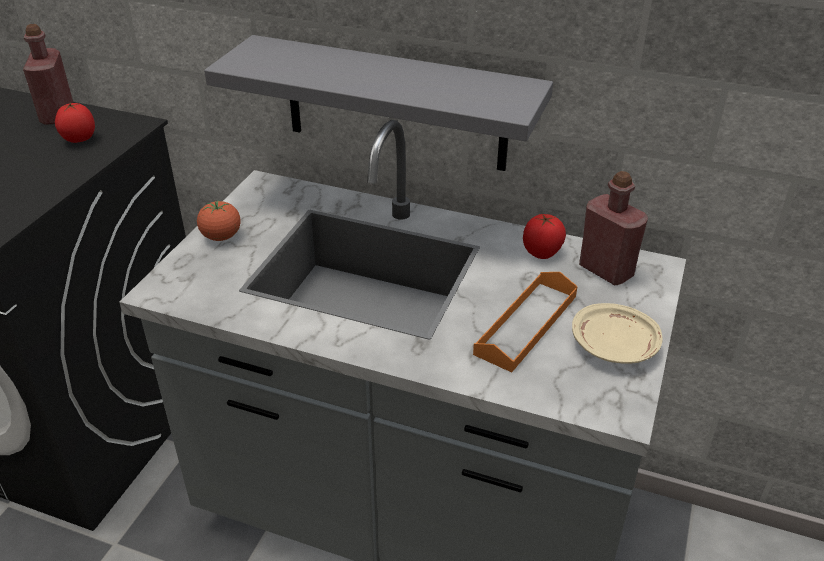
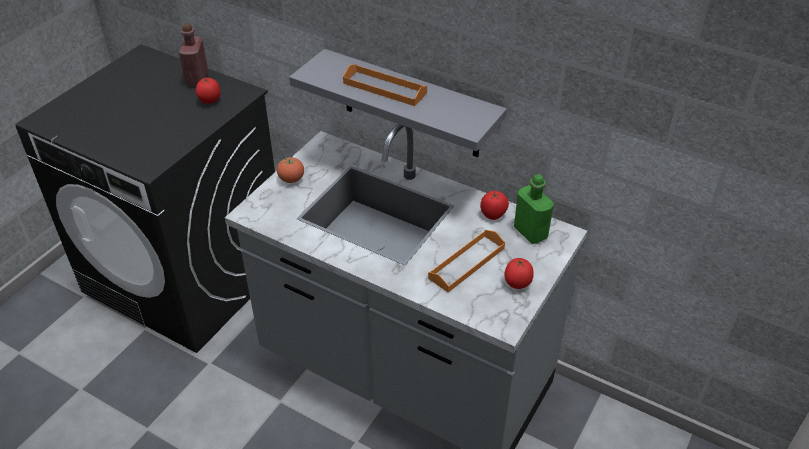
camera: 10 degrees right, 5 degrees up
(359, 72) = (384, 88): none -> orange tray
(606, 270) = (530, 232): red bottle -> green bottle
(615, 346) = (517, 284): beige plate -> tomato

